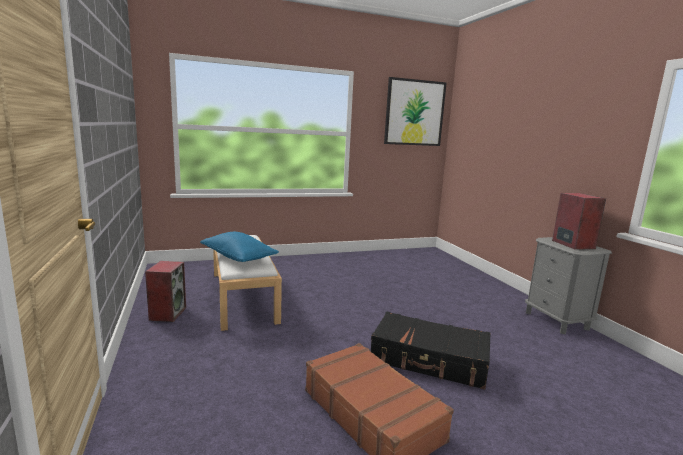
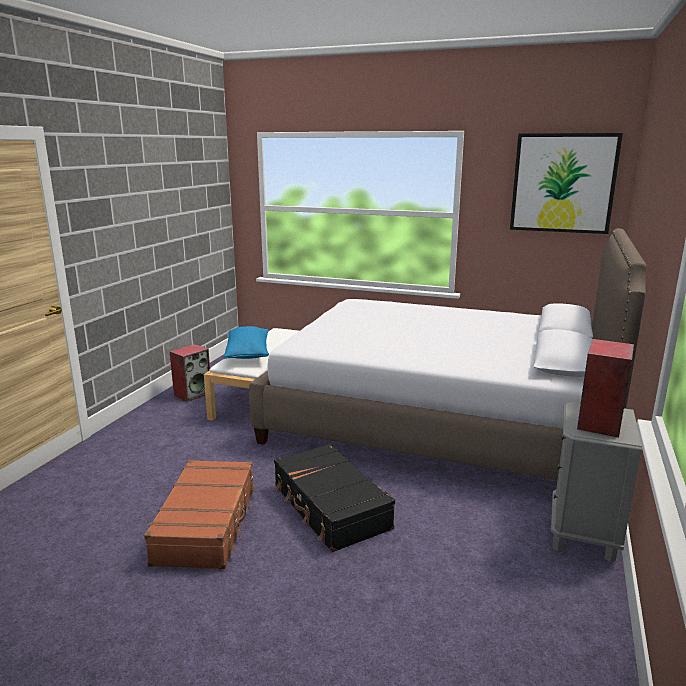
camera: 40 degrees right, 5 degrees up
(391, 282) = (440, 420): none -> bed

